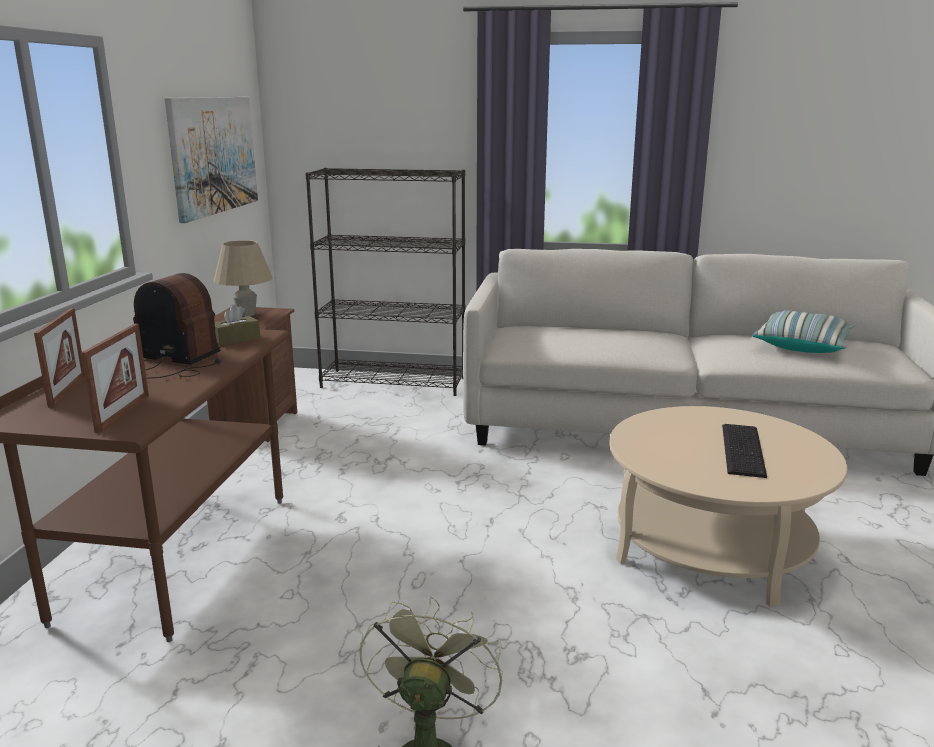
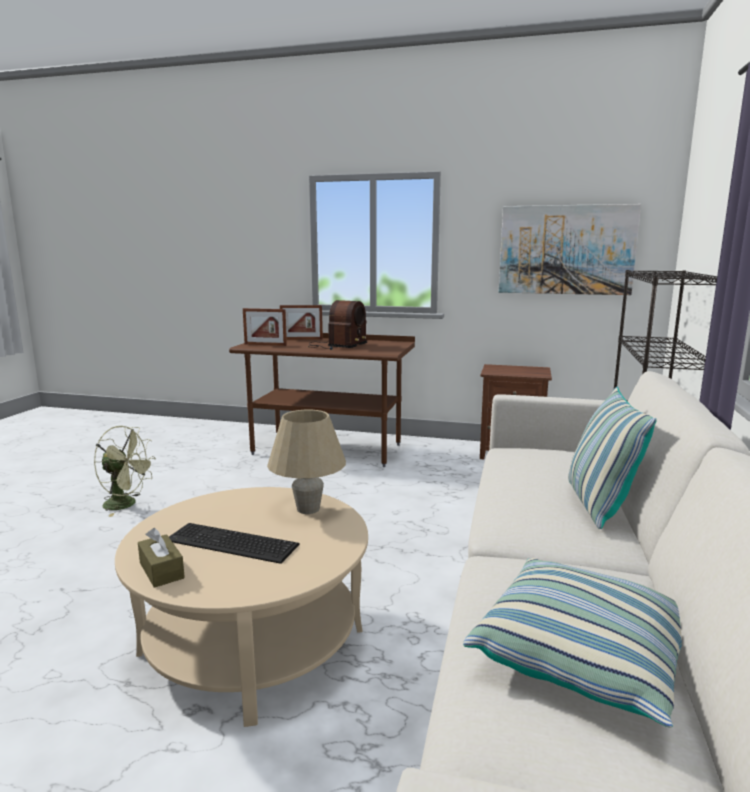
camera: 95 degrees right, 5 degrees down
(235, 339) = (377, 350): brown tissue box -> brown tissue box (161, 570)
(246, 314) = (526, 370): beige table lamp -> beige table lamp (308, 509)
(623, 331) = (598, 505): none -> pillow

